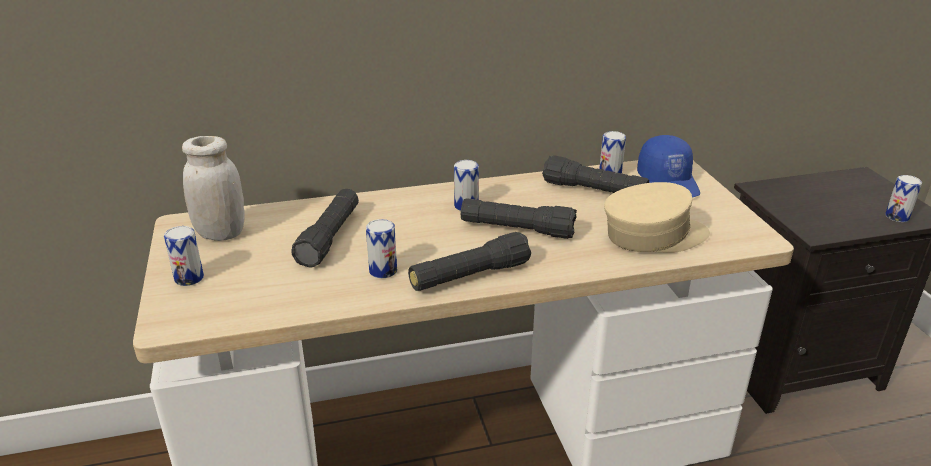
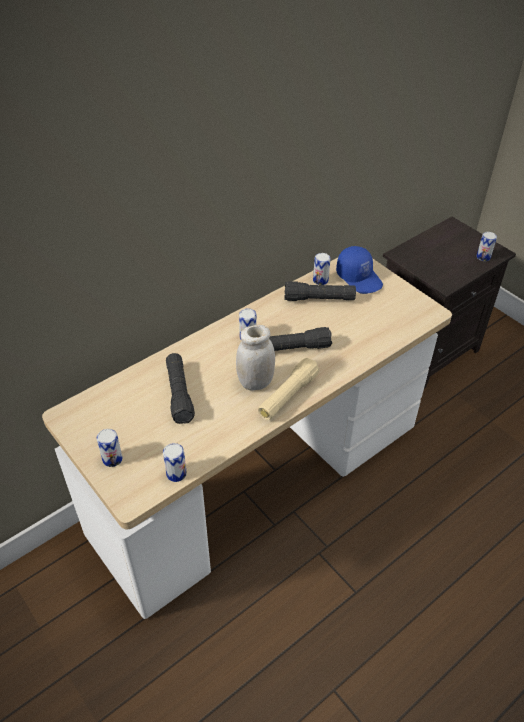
camera: 25 degrees left, 15 degrees up
(221, 233) = (101, 414): white jar -> white jar (255, 382)
(383, 270) = (233, 409): can -> can (176, 473)
(469, 276) = (288, 396): black flashlight -> beige flashlight
(653, 235) = (373, 327): beige cap -> none

